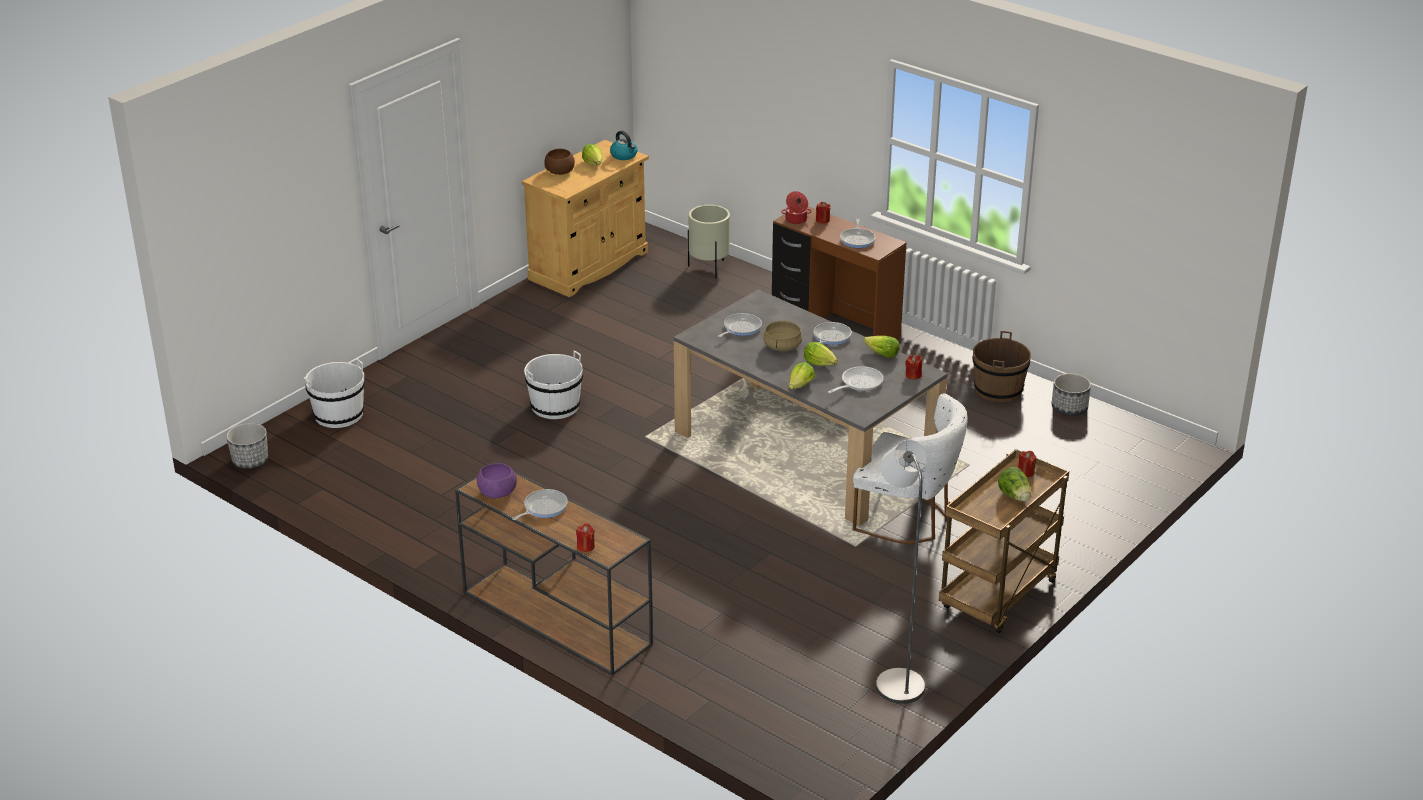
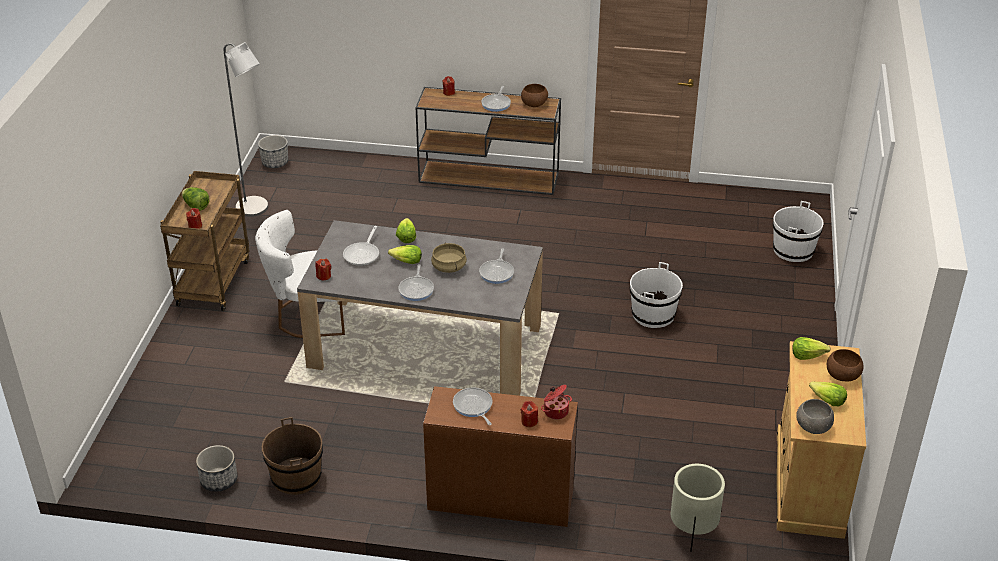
camera: 150 degrees right, 5 degrees up
(250, 461) = (796, 200): planter -> planter (275, 163)
(497, 492) = (534, 103): purple bowl -> brown bowl
(624, 155) = (813, 426): kettle -> grey bowl
(881, 354) = (362, 287): lettuce -> lettuce (807, 355)

